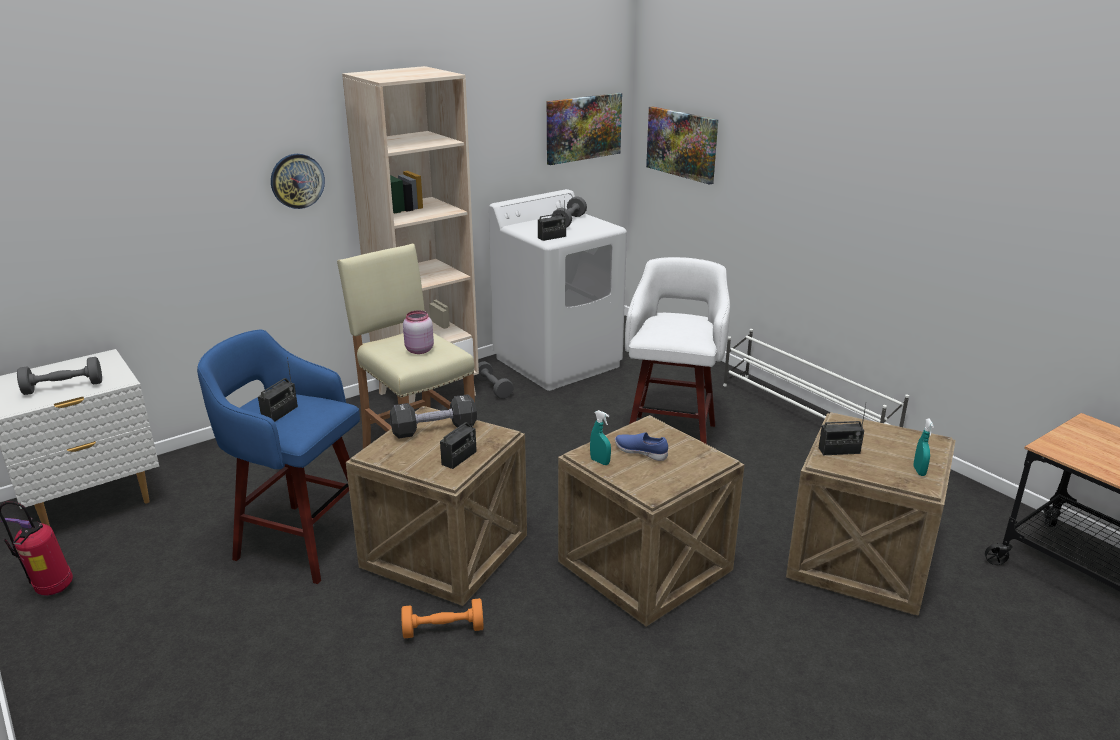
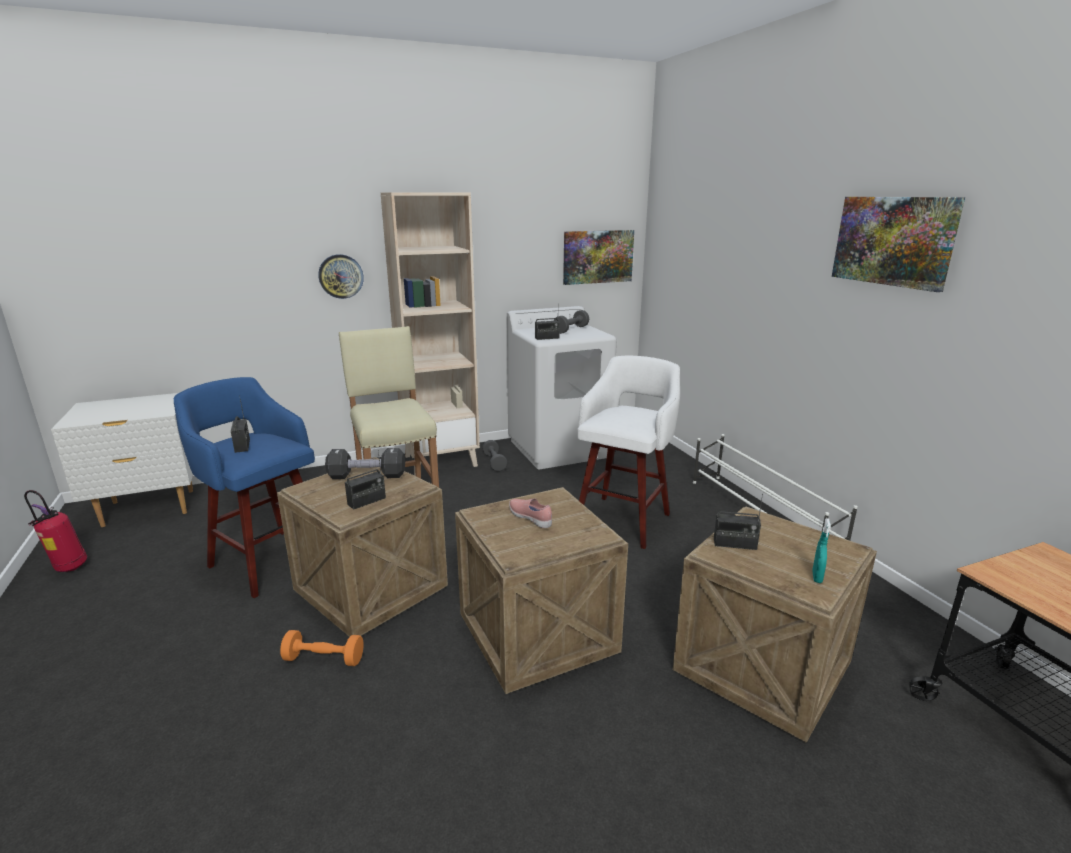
camera: 15 degrees right, 5 degrees down
(64, 387) = (122, 412): grey dumbbell -> none
(280, 413) = (242, 445): radio -> radio turned 60 degrees counterclockwise
(418, 350) = (393, 412): pink jar -> none
(600, 461) = (487, 521): turquoise spray bottle -> none
(641, 453) = (531, 518): blue shoe -> pink shoe
(682, 144) = (678, 271): picture -> picture (893, 241)

